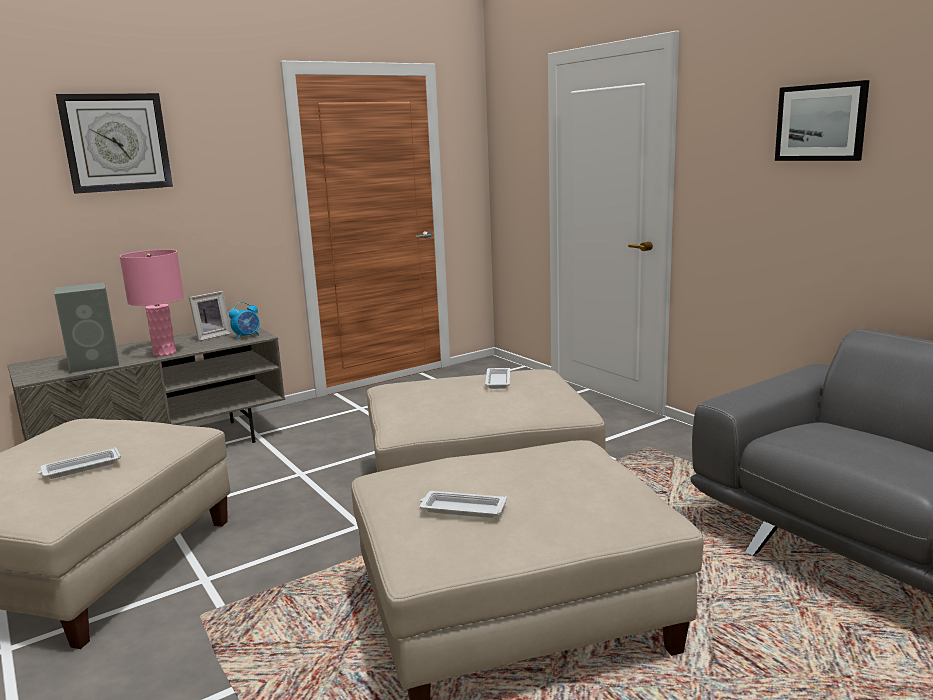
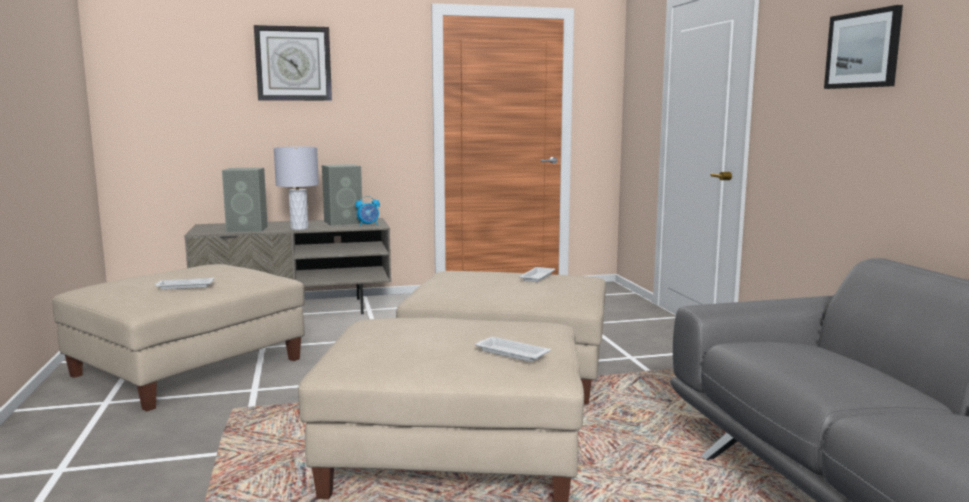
camera: 20 degrees right, 5 degrees down
(164, 353) = (299, 228): pink table lamp -> grey table lamp
(212, 336) = (344, 222): picture frame -> grey speaker
(461, 509) = (400, 344): white tray -> white tray (511, 353)

